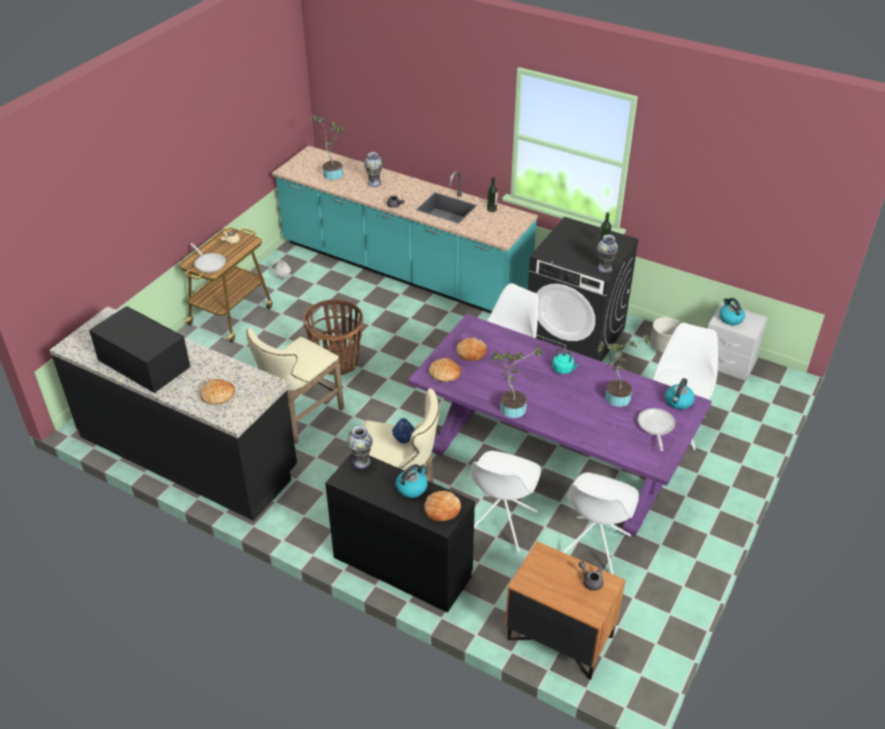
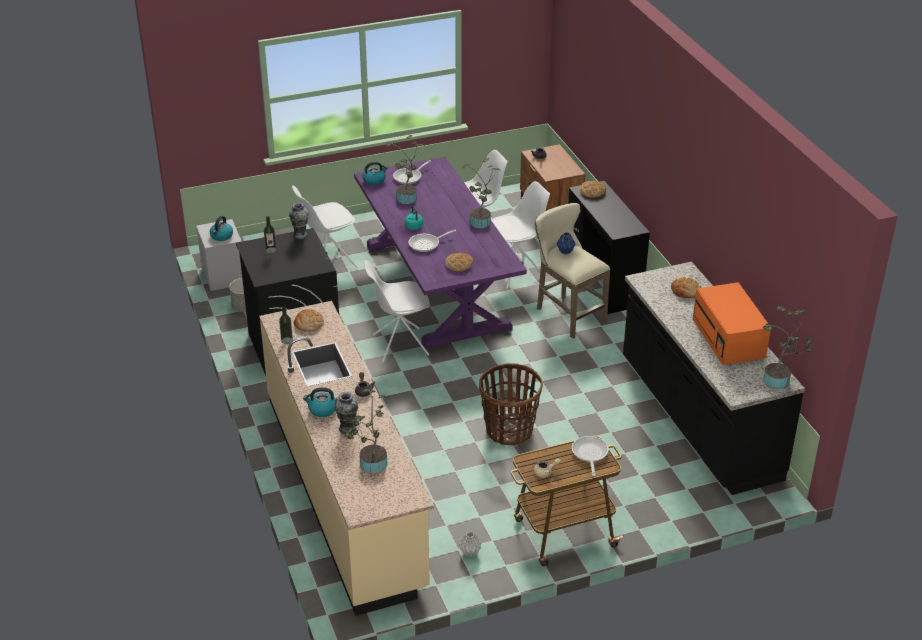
camera: 140 degrees left, 5 degrees down
(75, 344) = (779, 382): none -> potted plant
(143, 363) = (729, 339): black microwave -> orange microwave
(300, 419) = (585, 399): beige stool -> none
(361, 462) = (615, 231): vase -> none
(403, 270) = (345, 489): turquoise counter -> beige counter
(412, 487) = (598, 207): kettle -> kettle (322, 410)
(444, 372) = (495, 261): bread -> bread (308, 323)
(526, 357) = (427, 244): none -> frying pan

